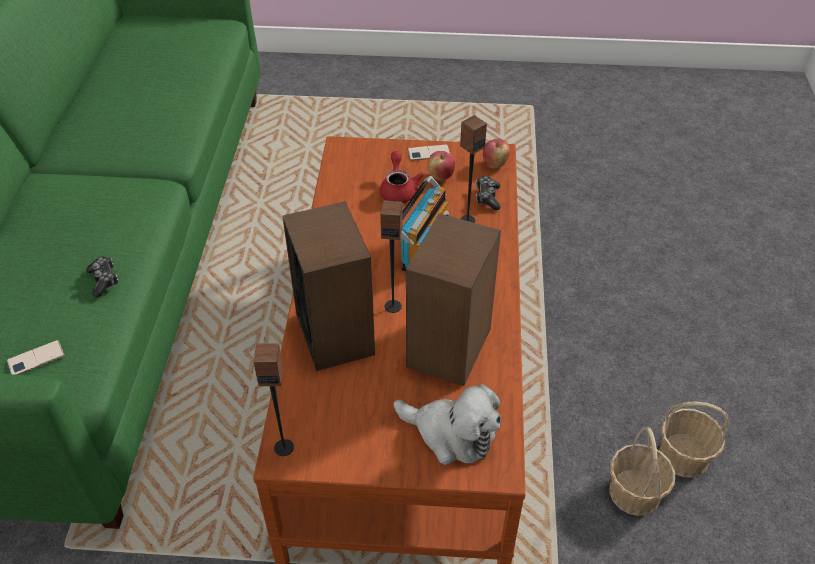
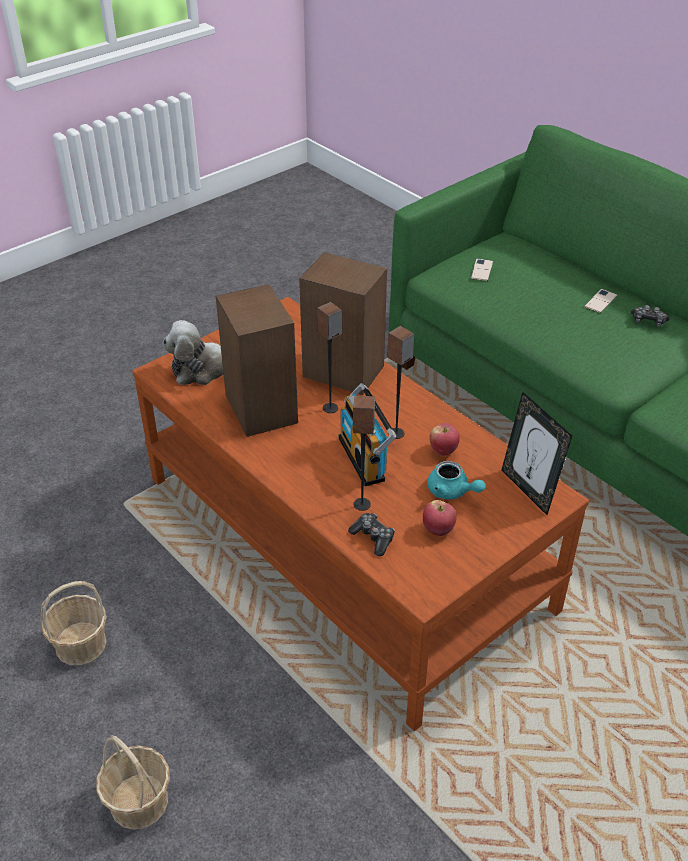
camera: 135 degrees right, 5 degrees down
(104, 280) = (524, 312): game controller -> game controller (648, 321)
(284, 447) = (290, 312): speaker -> speaker (396, 433)
(351, 161) = (528, 490): none -> picture frame
(398, 190) = (452, 492): red teapot -> turquoise teapot
(429, 153) = (482, 547): phone -> phone (600, 301)
(495, 164) = (410, 579): apple -> apple (443, 451)
(634, 493) = (104, 589): basket -> basket (139, 801)

